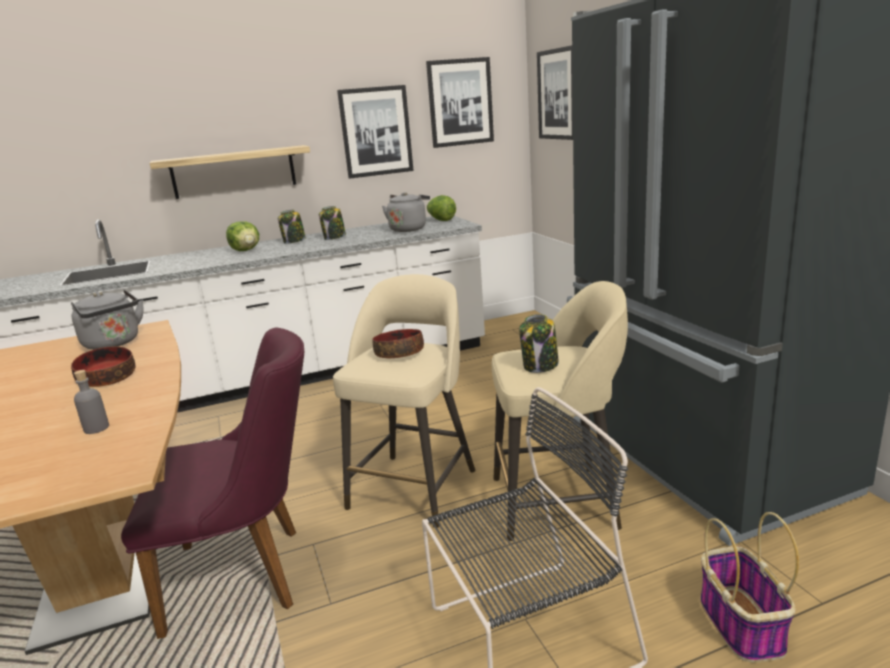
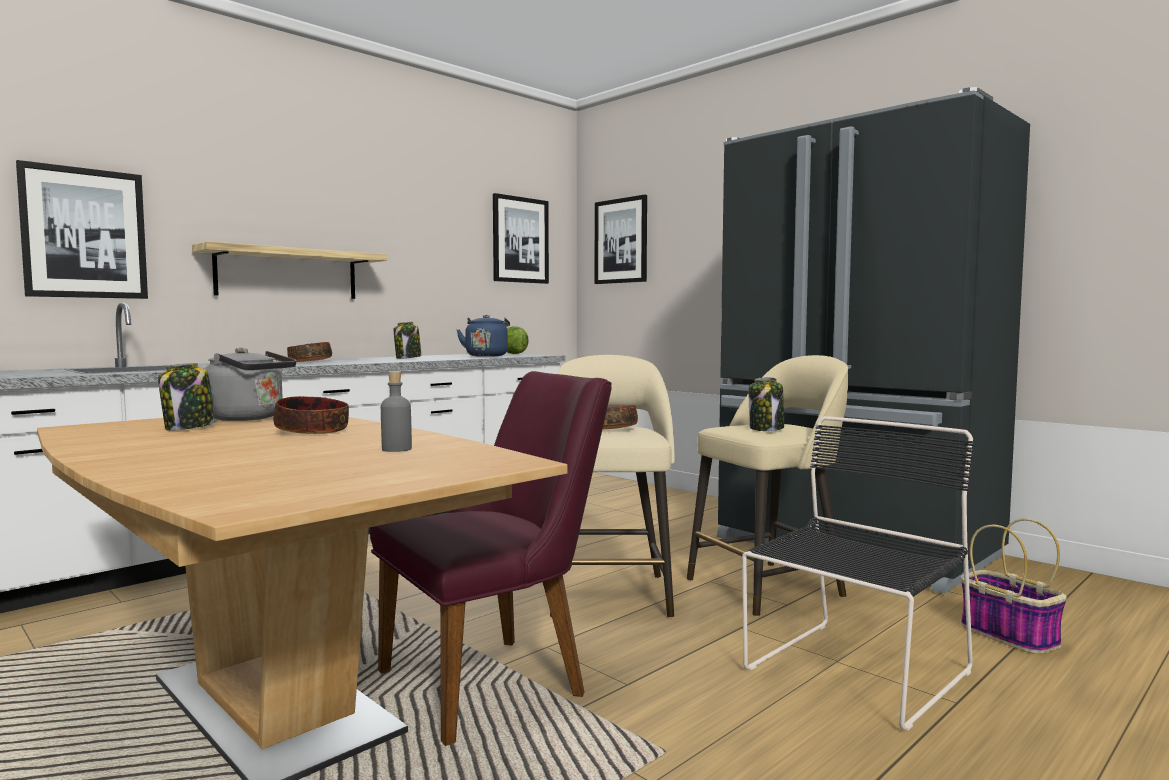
camera: 25 degrees left, 15 degrees down
(246, 250) = (310, 361): lettuce -> bowl
(294, 241) = (360, 359): jar -> jar (189, 427)
(376, 131) = (441, 255): picture -> picture (84, 233)
(408, 229) = (486, 356): grey kettle -> blue kettle

